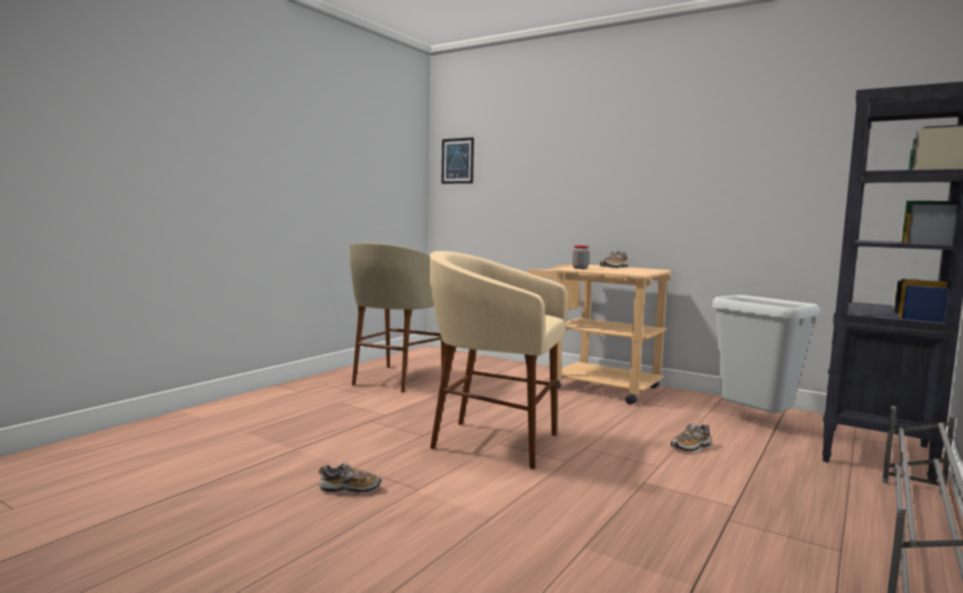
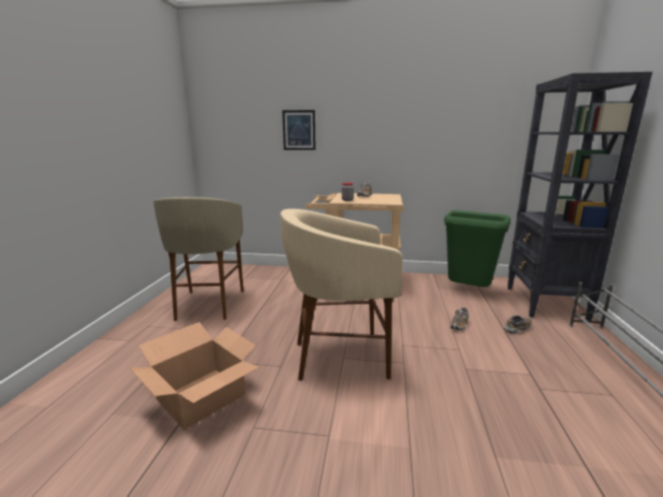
camera: 25 degrees left, 10 degrees up
(328, 439) = (202, 397): none -> cardboard box
(350, 489) = (272, 460): shoe -> shoe (517, 329)
(457, 161) = (216, 110): picture -> picture (299, 130)
(755, 421) = (468, 291): grey trash can -> green trash can

